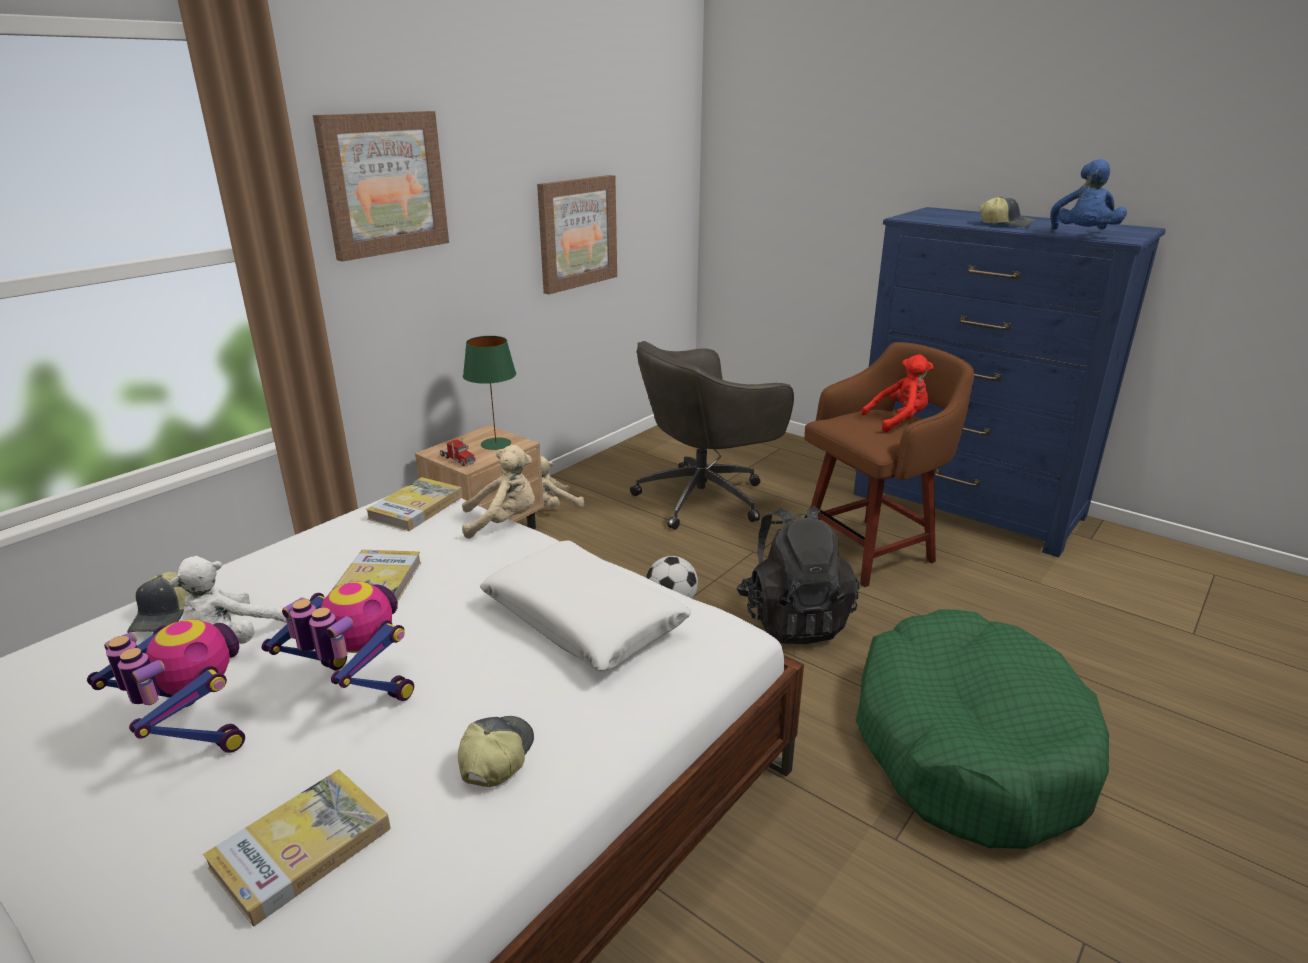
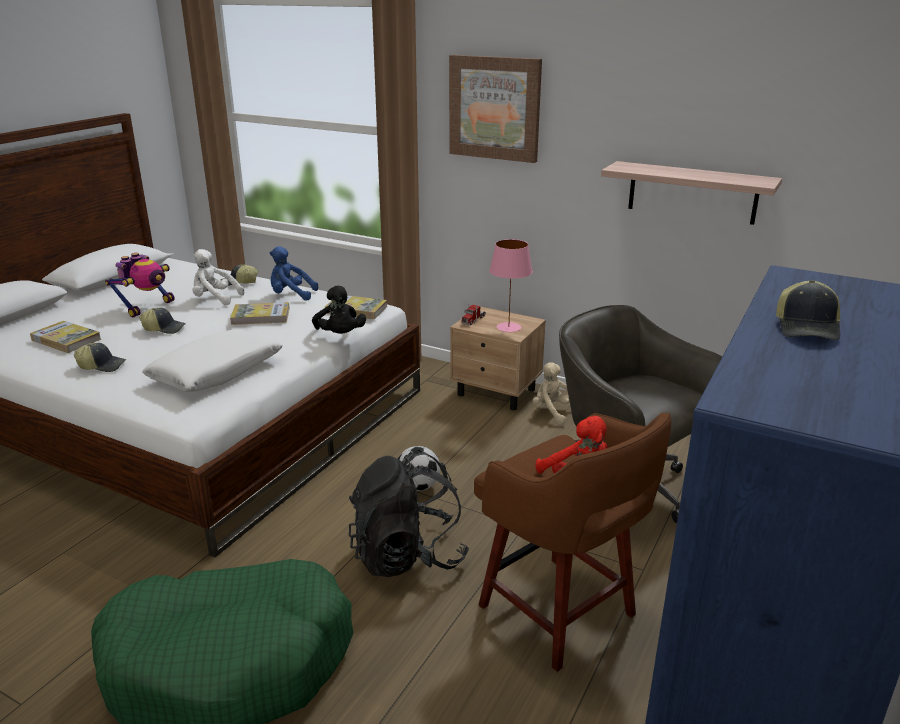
camera: 80 degrees right, 0 degrees up
(355, 690) = (164, 328): toy robot -> cap
(495, 443) = (509, 327): green table lamp -> pink table lamp
(504, 522) = (340, 335): beige plush toy -> black plush toy
(577, 233) = (692, 192): picture -> shelf
(1082, 235) = (749, 372): blue plush toy -> blue plush toy (291, 295)

